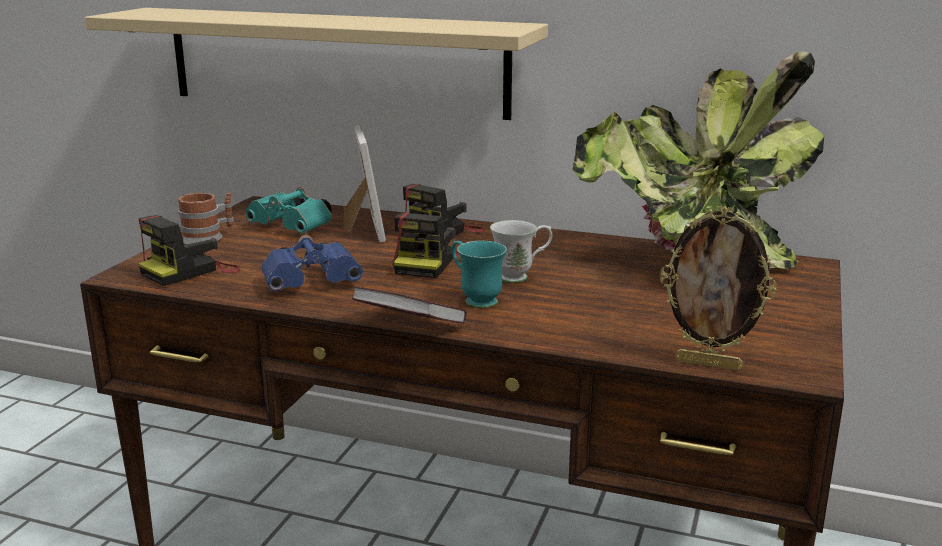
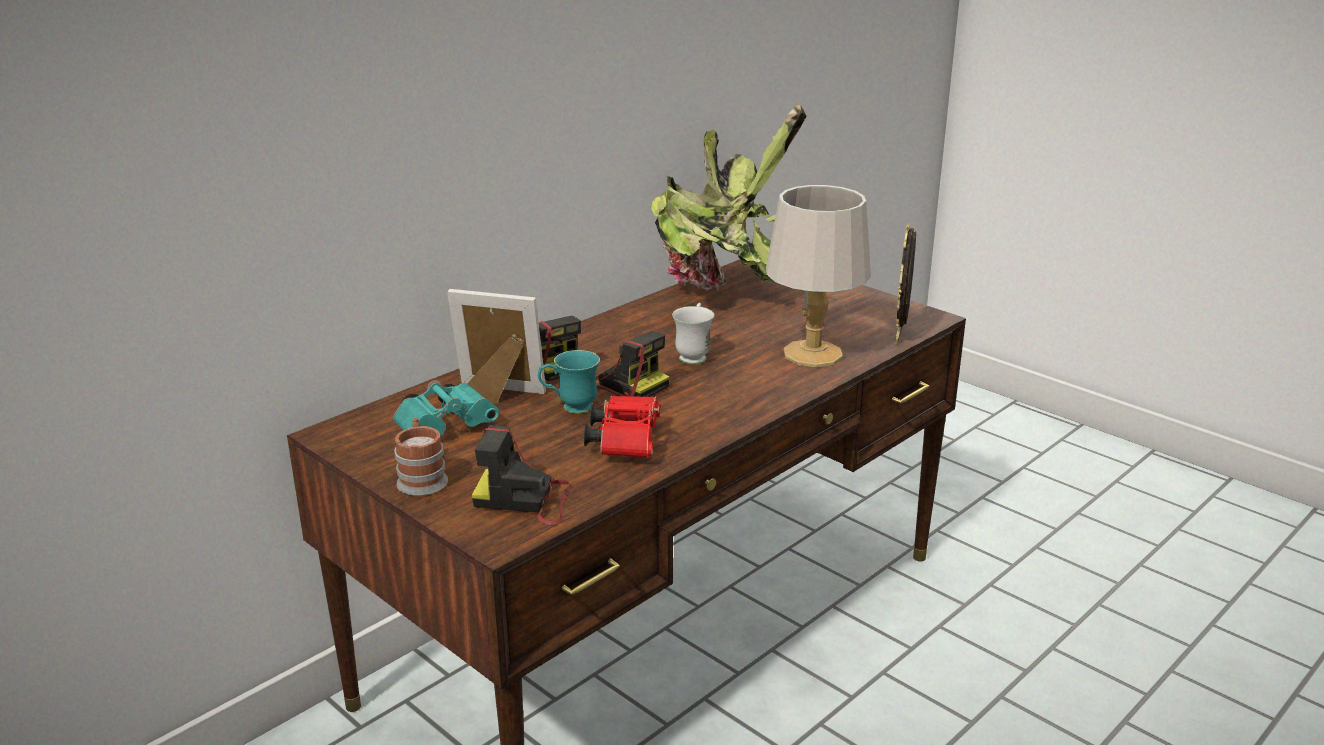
camera: 65 degrees left, 5 degrees up
(190, 271) = (525, 500): camera -> camera turned 120 degrees clockwise
(314, 283) = (625, 441): blue binoculars -> red binoculars
(334, 61) = (364, 231): beige shelf -> none
(409, 326) = (762, 418): book -> none
(475, 299) = (727, 382): turquoise mug -> turquoise mug (570, 408)
(594, 326) = (814, 354): none -> grey table lamp
(709, 364) = (900, 337): picture frame -> picture frame turned 150 degrees clockwise

